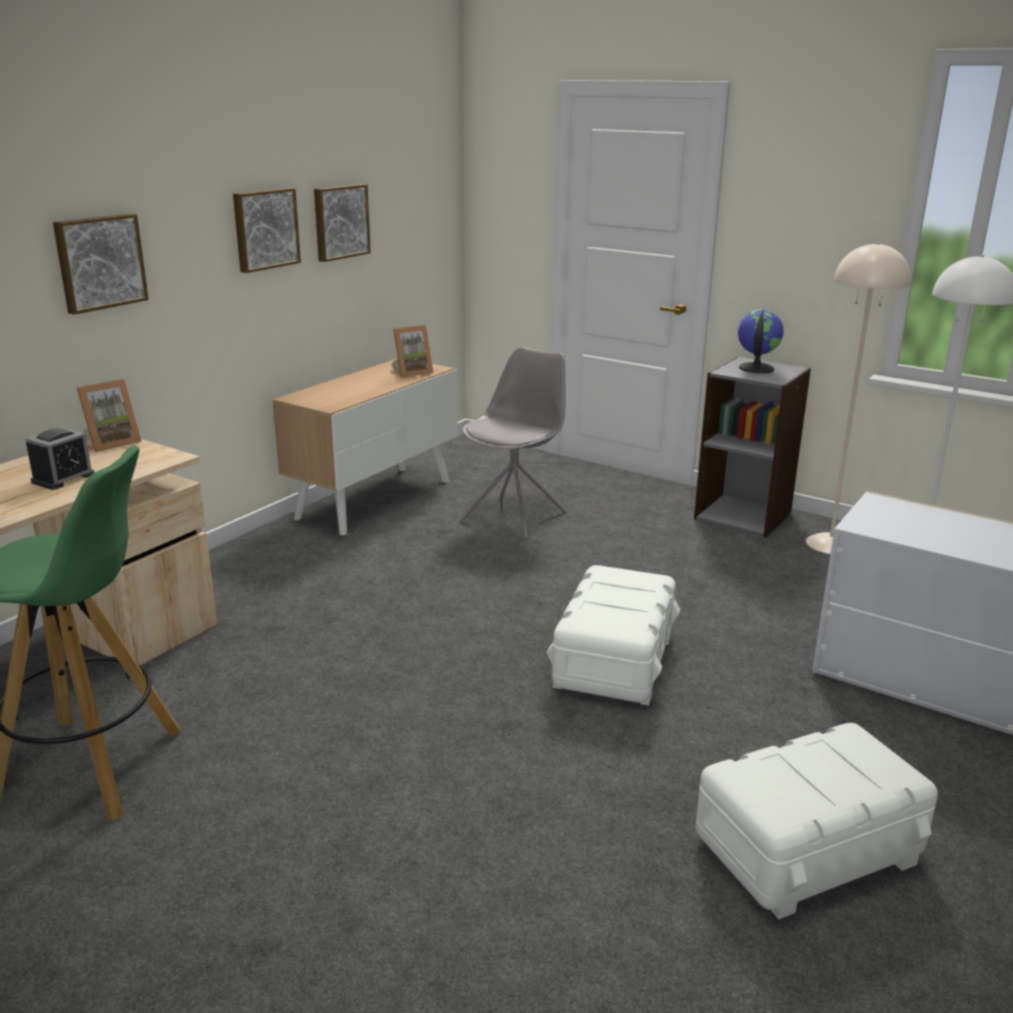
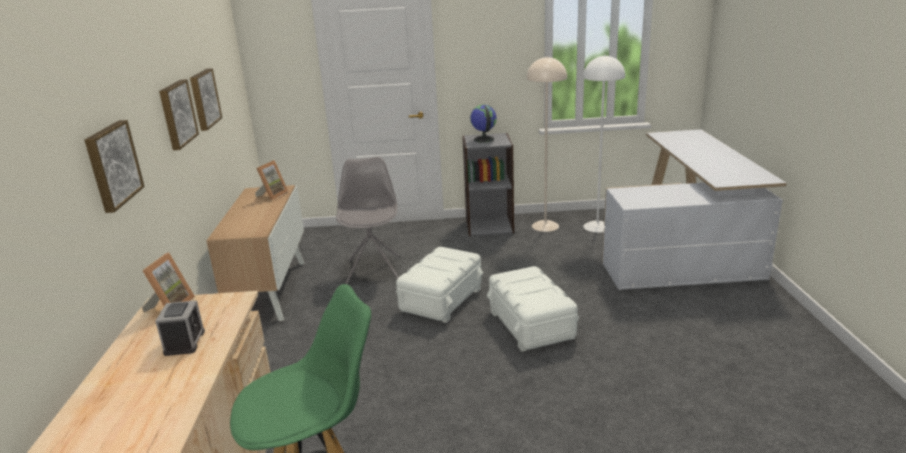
camera: 35 degrees left, 0 degrees up
(806, 847) = (713, 368): white storage box -> white storage box (441, 299)

